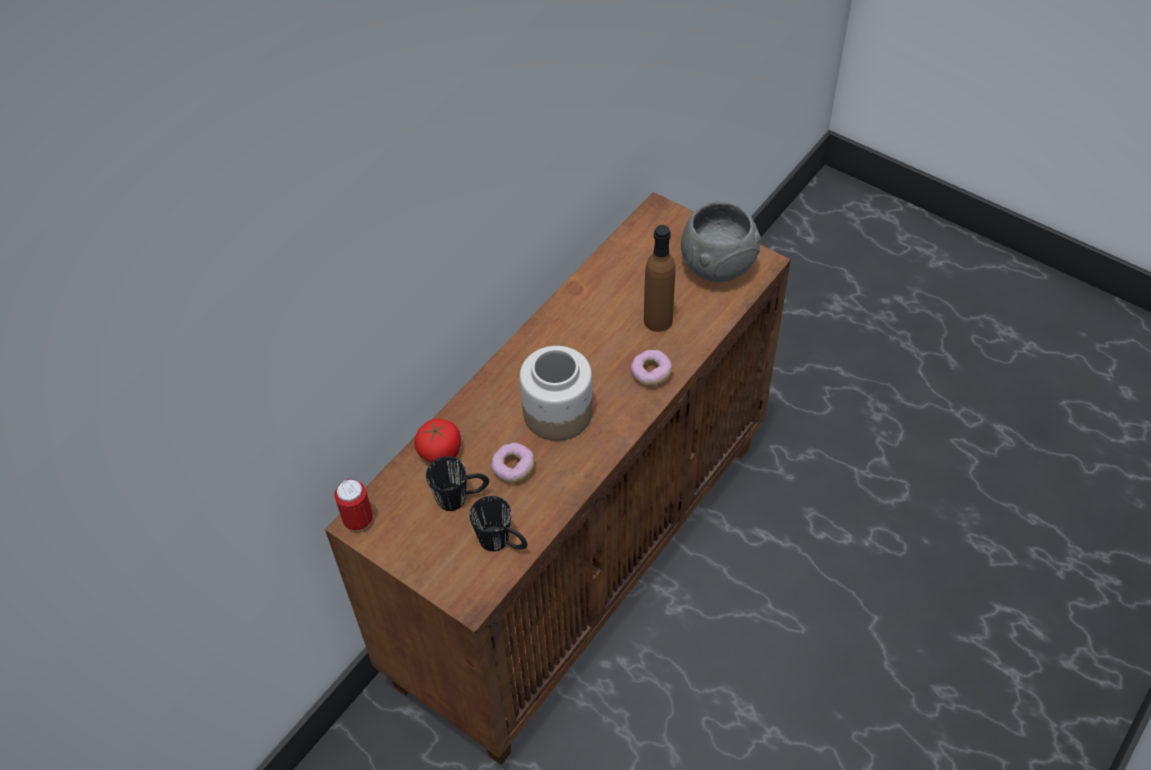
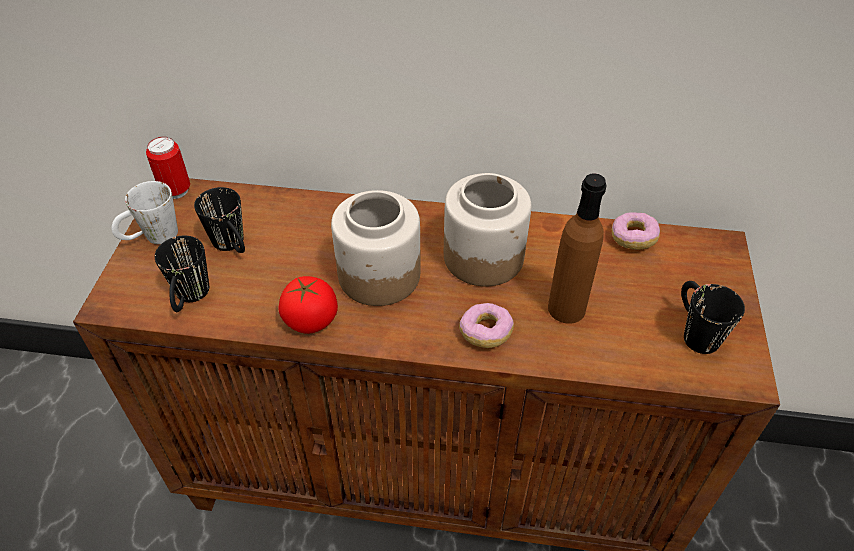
camera: 60 degrees right, 5 degrees down
(411, 553) = (152, 238): none -> white mug
(440, 452) = (280, 211): tomato -> tomato (311, 319)
(513, 468) = (288, 270): donut -> donut (633, 238)
(580, 343) = (484, 256): none -> jar
(716, 266) = (694, 331): grey bowl -> black mug

